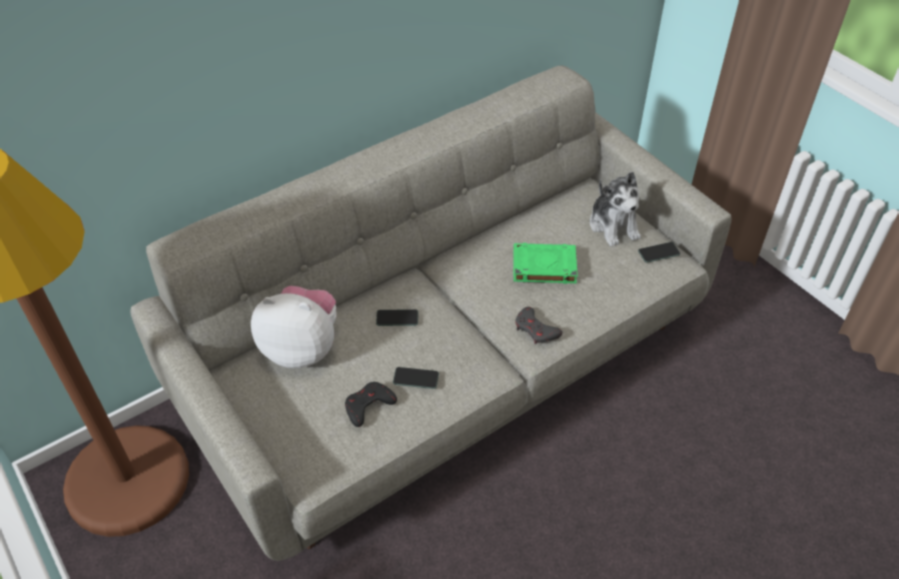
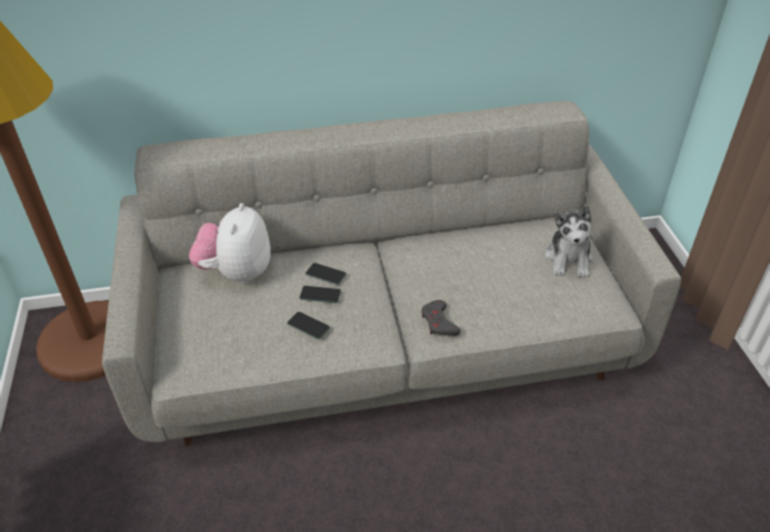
camera: 25 degrees right, 5 degrees down
(302, 348) = (237, 272): plush toy -> plush toy turned 120 degrees counterclockwise
(368, 406) = (256, 334): black game controller -> none
(543, 267) = (478, 273): green book -> none
(658, 253) = (598, 295): phone -> phone (320, 295)

